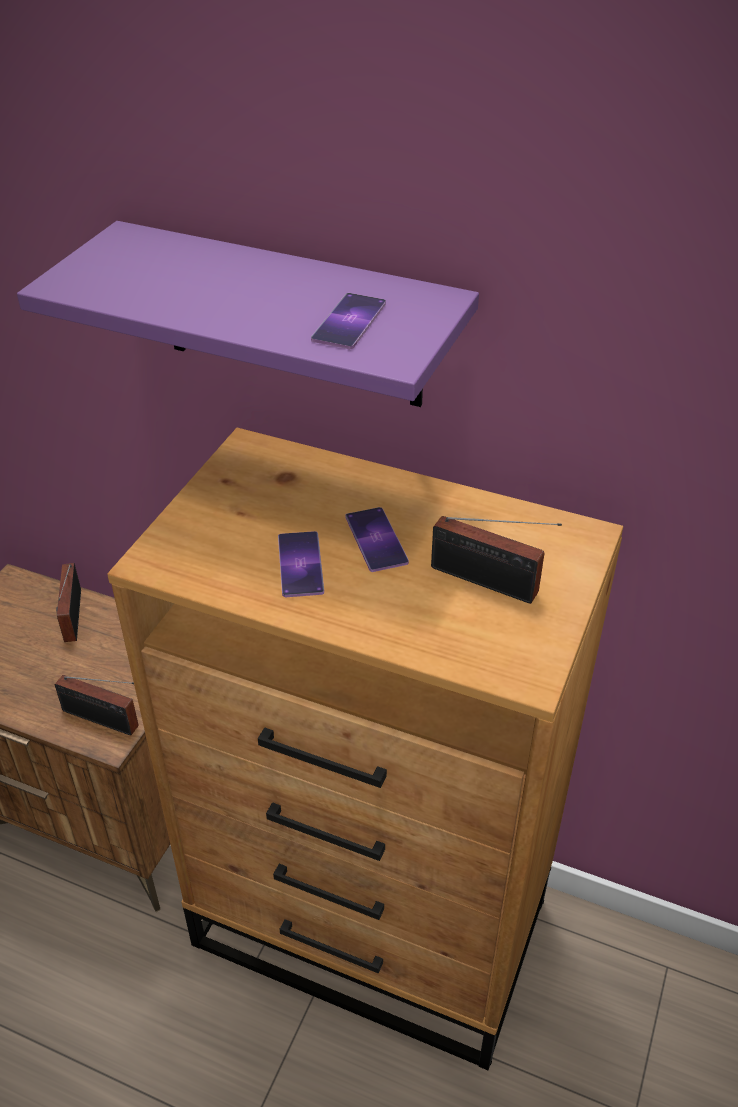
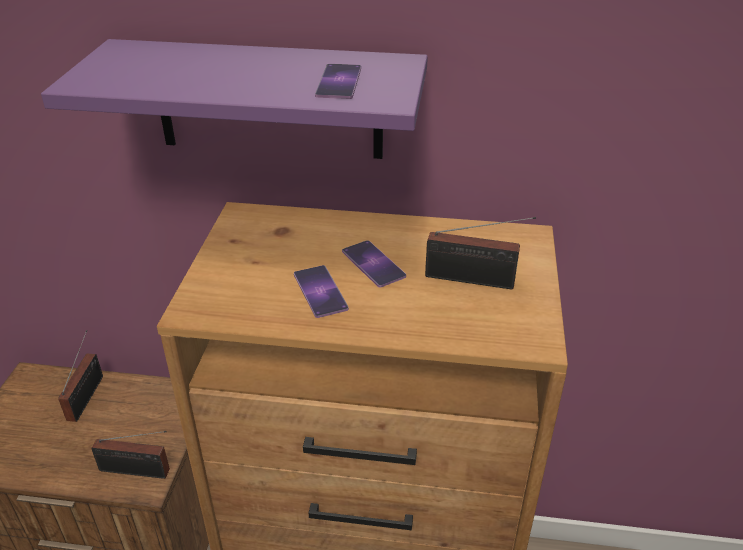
camera: 15 degrees left, 5 degrees down
(71, 618) = (88, 395): radio -> radio turned 150 degrees counterclockwise

